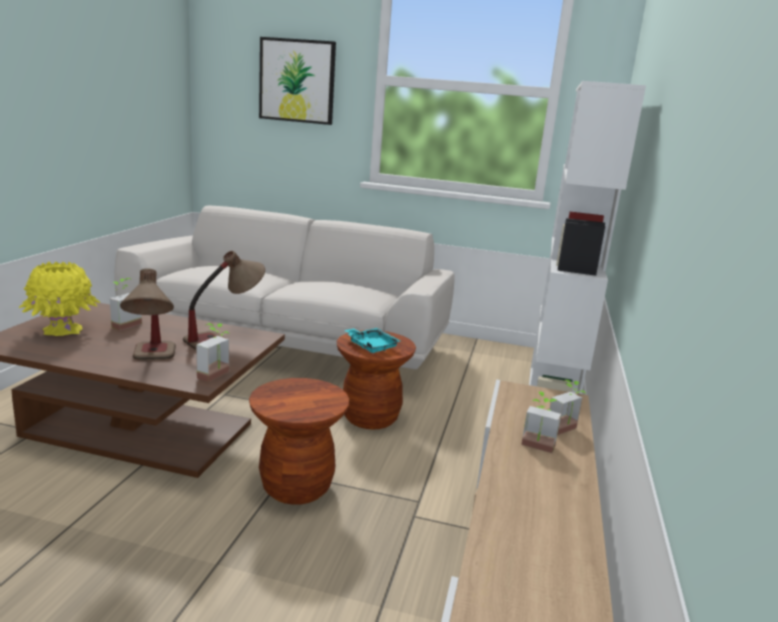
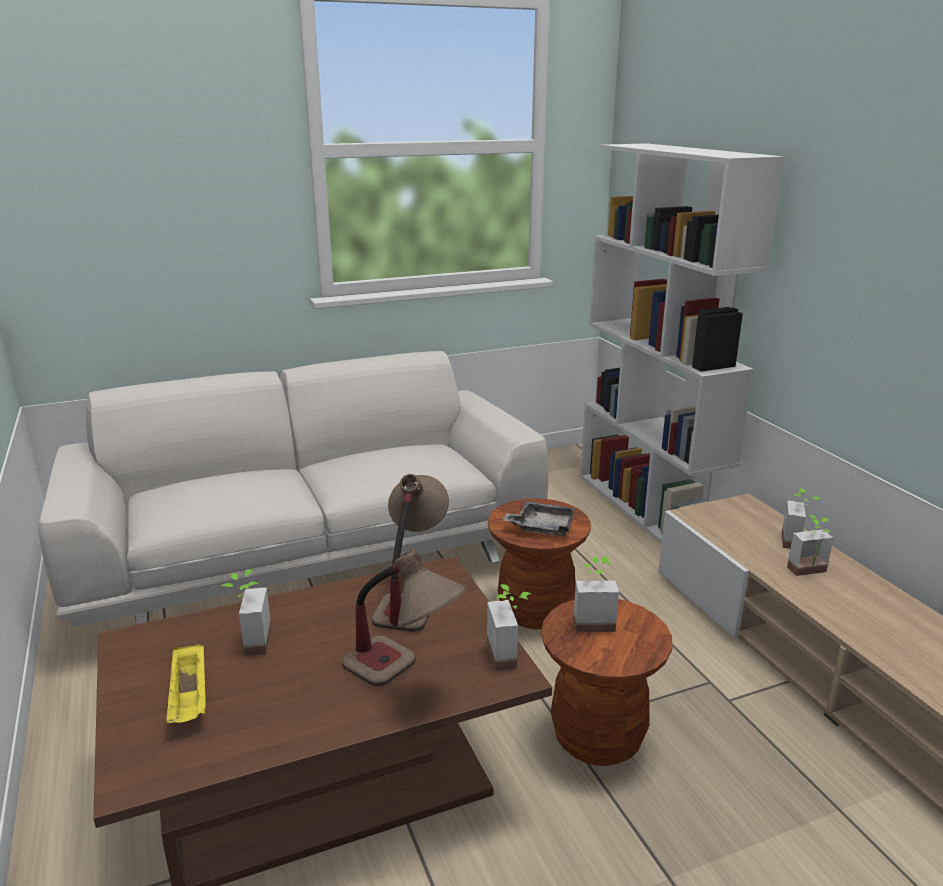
camera: 35 degrees left, 5 degrees up
(63, 331) = (190, 698): yellow vase -> yellow tray
(297, 81) = (182, 166): picture -> none
(304, 390) = (593, 620): none -> potted plant
(371, 346) = (542, 527): turquoise tray -> grey tray

